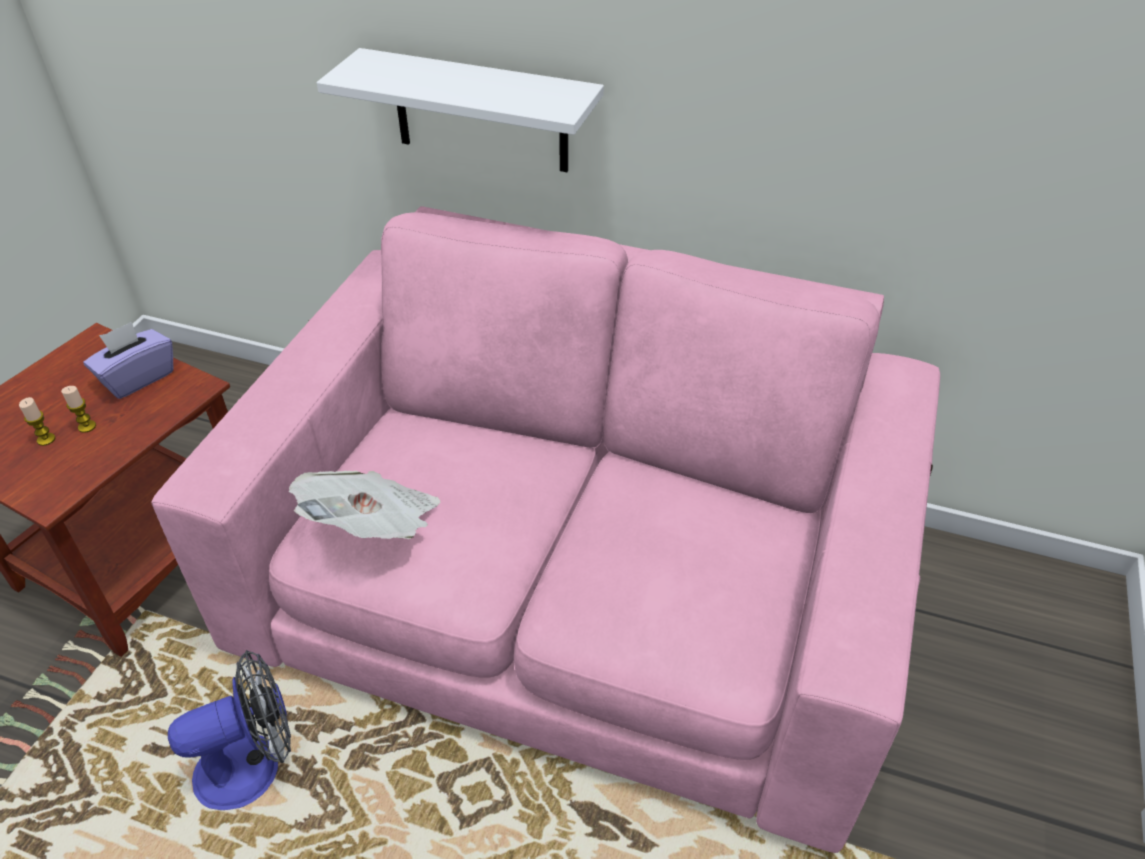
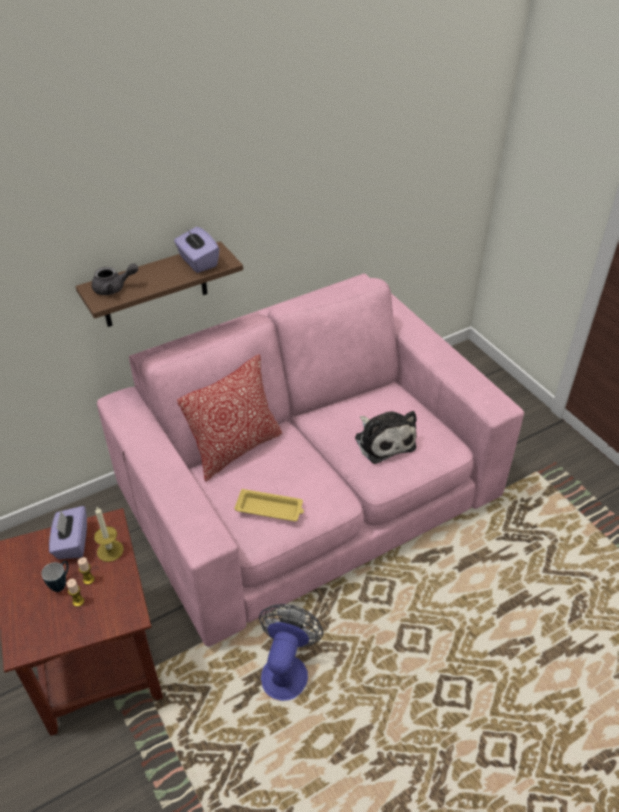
camera: 50 degrees left, 0 degrees up
(66, 408) = (61, 583): none -> mug
(147, 415) = (110, 550): none -> candle
(374, 526) = (270, 509): newspaper -> yellow tray
(386, 69) = (114, 288): none -> grey teapot
(468, 429) = (236, 449): none -> pillow
(480, 112) = (154, 286): white shelf -> brown shelf
(527, 91) = (198, 261): none -> purple tissue box
(645, 572) = (383, 440): none -> plush toy

